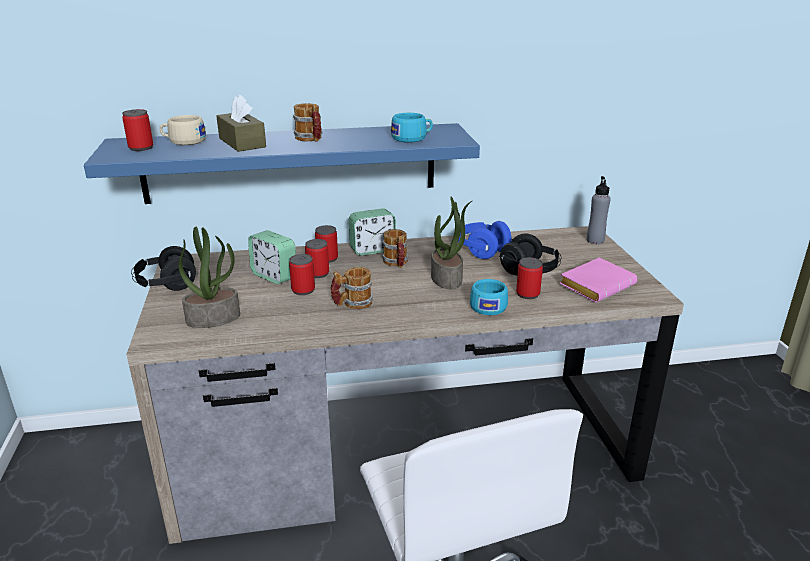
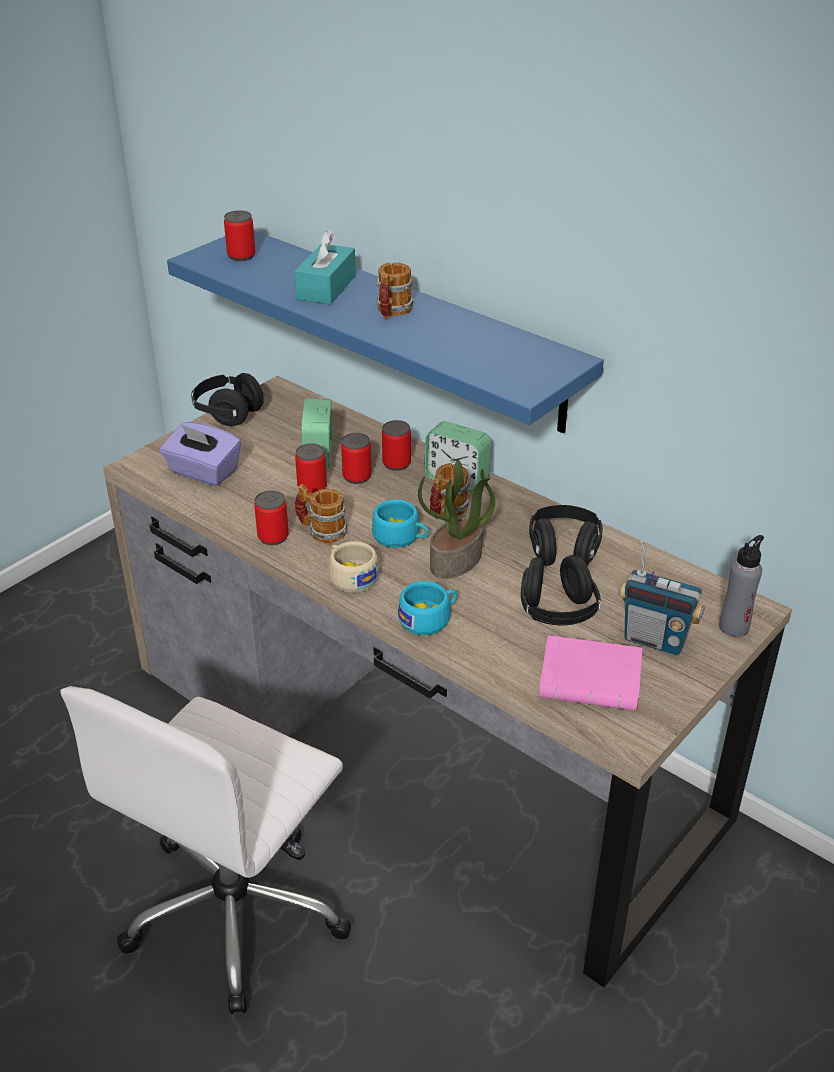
camera: 50 degrees right, 10 degrees up
(183, 141) = (288, 262): beige cup -> beige cup (350, 576)
(214, 318) = (203, 472): potted plant -> purple tissue box
(242, 143) = (326, 287): brown tissue box -> turquoise tissue box
(412, 138) = (487, 361): turquoise cup -> turquoise cup (401, 537)
(481, 251) = (563, 551): blue headphones -> black headphones
(527, 294) = (495, 635): can -> can (273, 536)
(583, 259) = (655, 639): none -> radio

